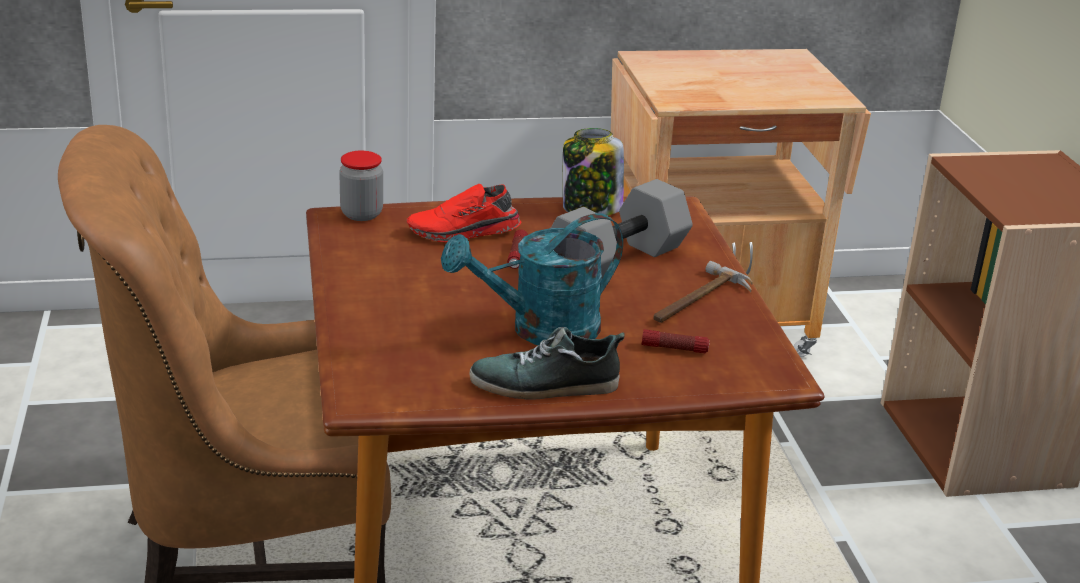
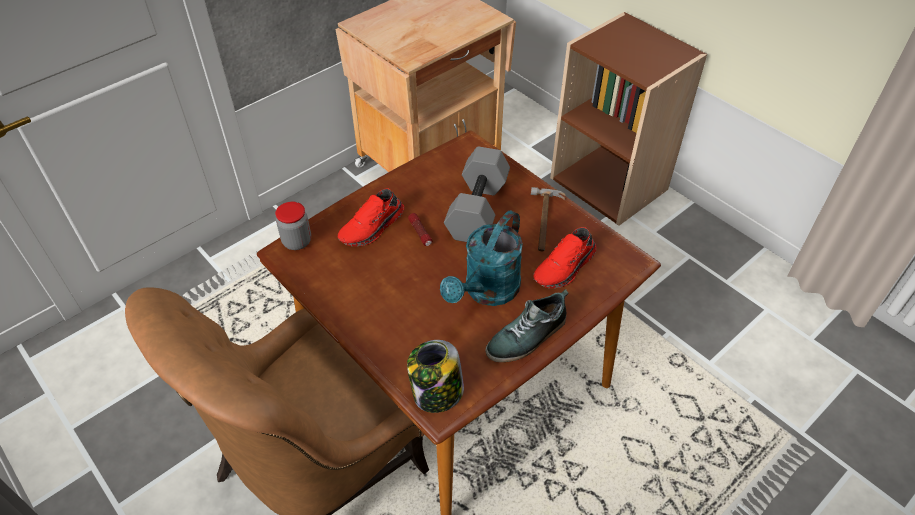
camera: 30 degrees left, 20 degrees up
(590, 208) = (425, 169): jar -> jar (437, 393)
(674, 348) = (565, 268): flashlight -> red shoe

